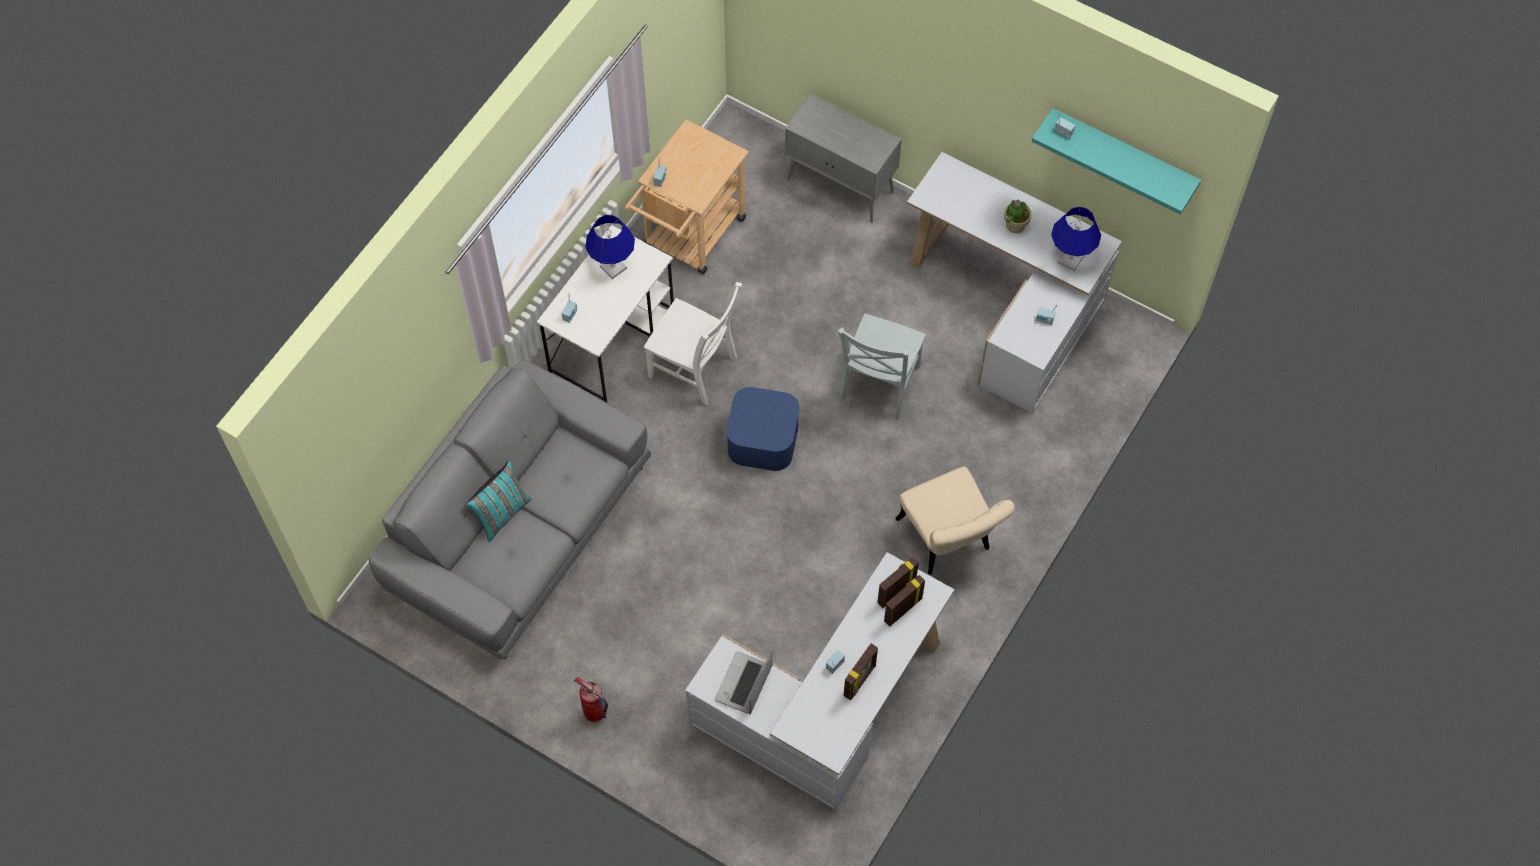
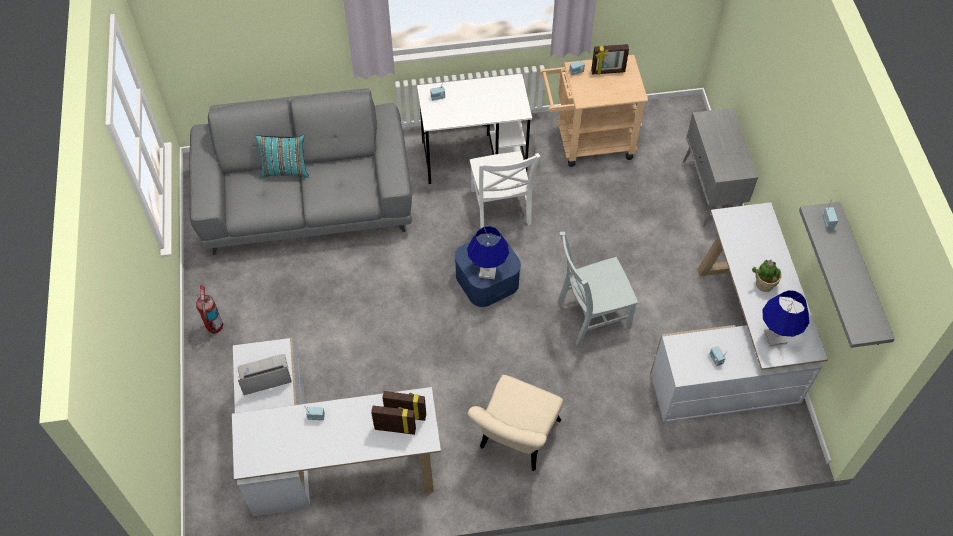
camera: 50 degrees right, 5 degrees down
(613, 267) = (493, 94): blue table lamp -> blue table lamp (487, 271)
(860, 681) = (317, 441): picture frame -> picture frame (608, 72)
(1123, 154) = (861, 277): turquoise shelf -> grey shelf

